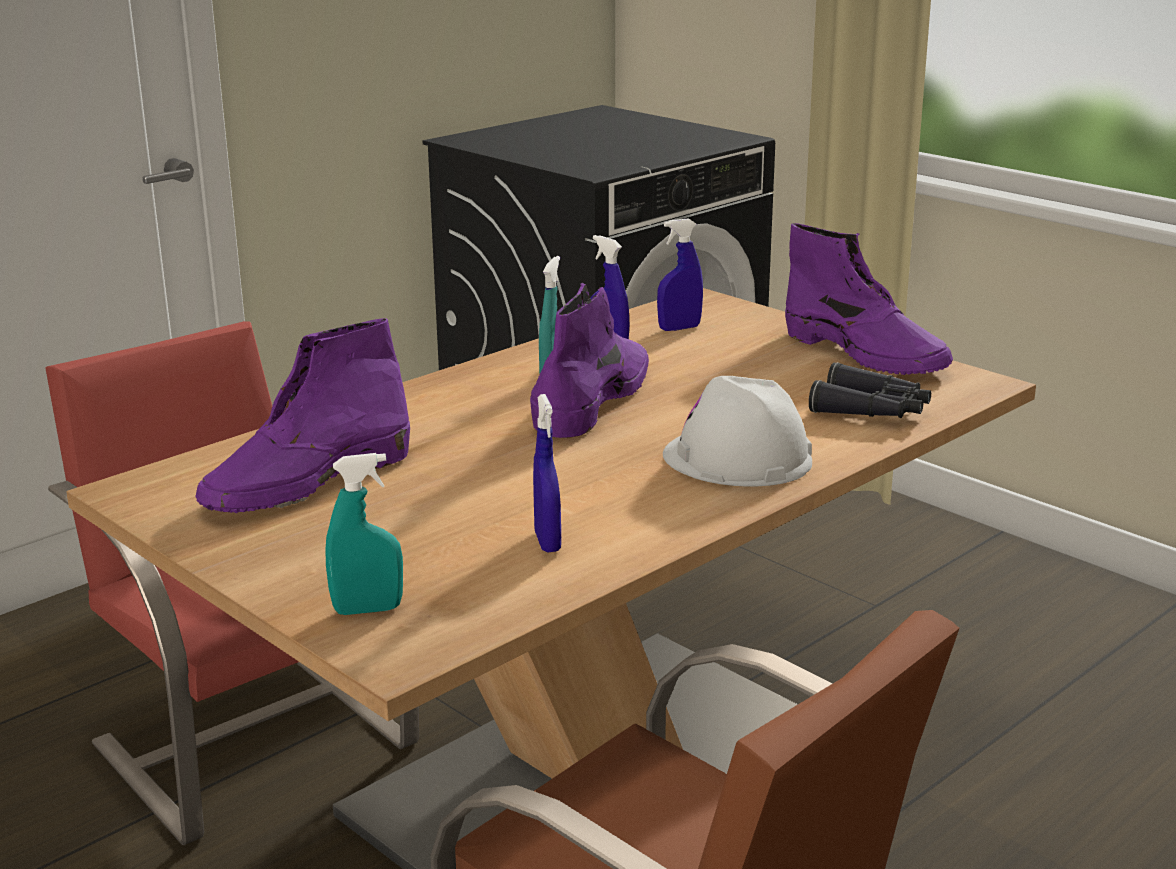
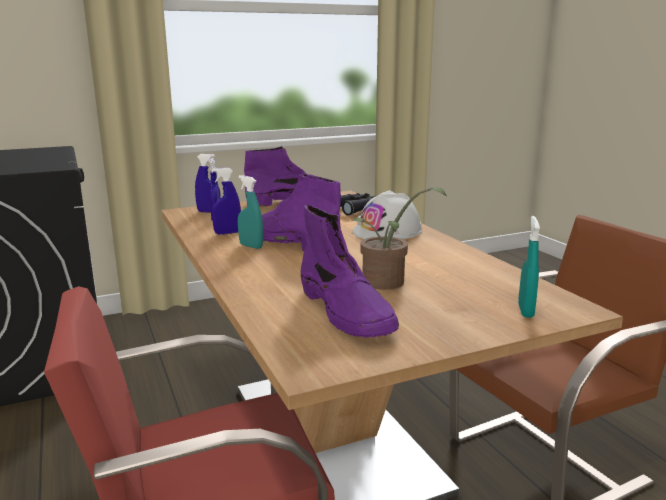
camera: 70 degrees left, 5 degrees down
(438, 494) = (387, 283): none -> potted plant
(547, 542) = (459, 269): blue spray bottle -> blue spray bottle (209, 212)

